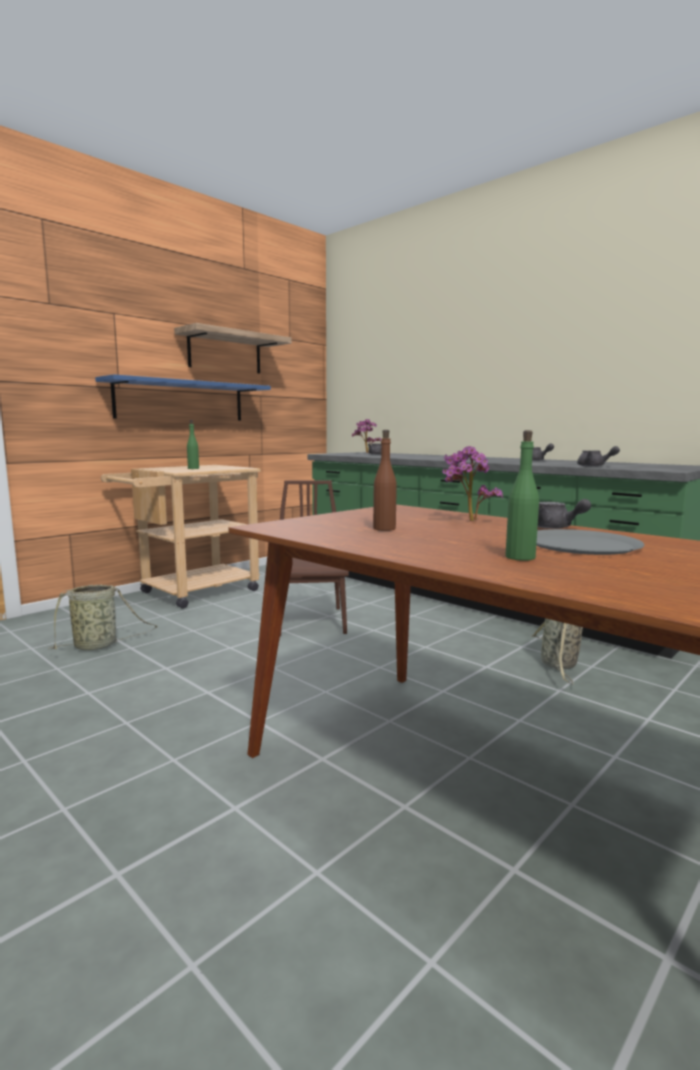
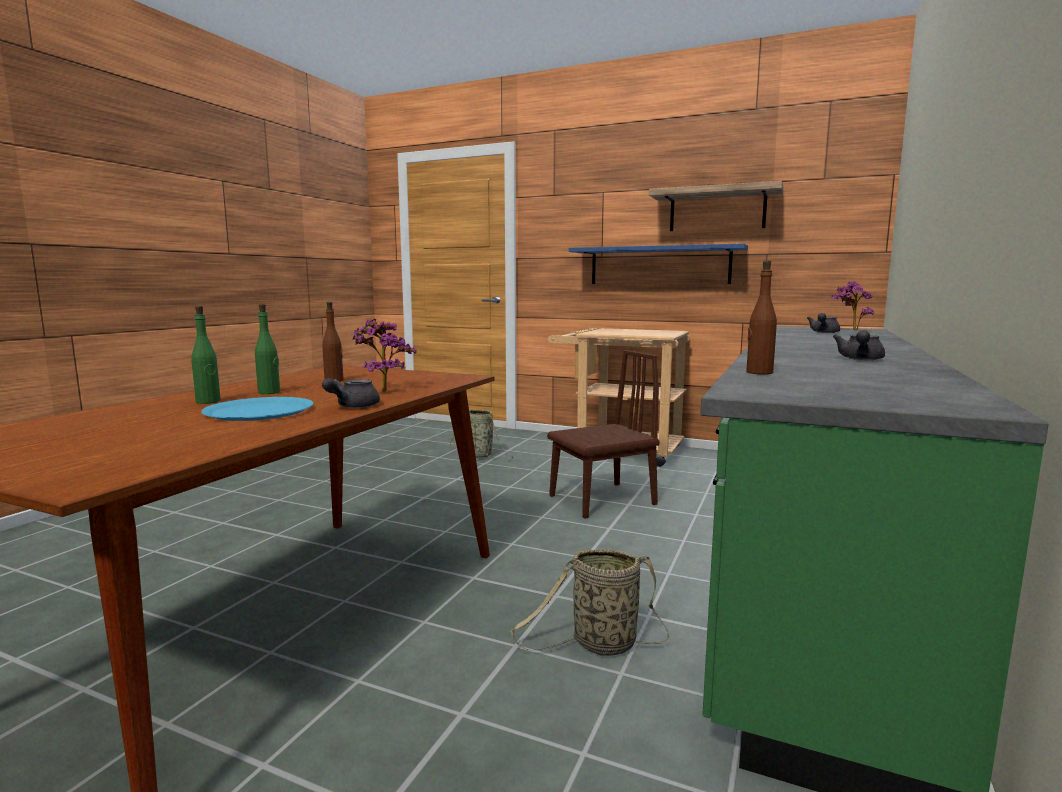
camera: 70 degrees right, 0 degrees up
(193, 468) = (625, 332): green bottle -> green bottle (269, 392)
(580, 544) = (259, 411): grey plate -> blue plate
(594, 466) = (759, 372): grey teapot -> brown bottle

